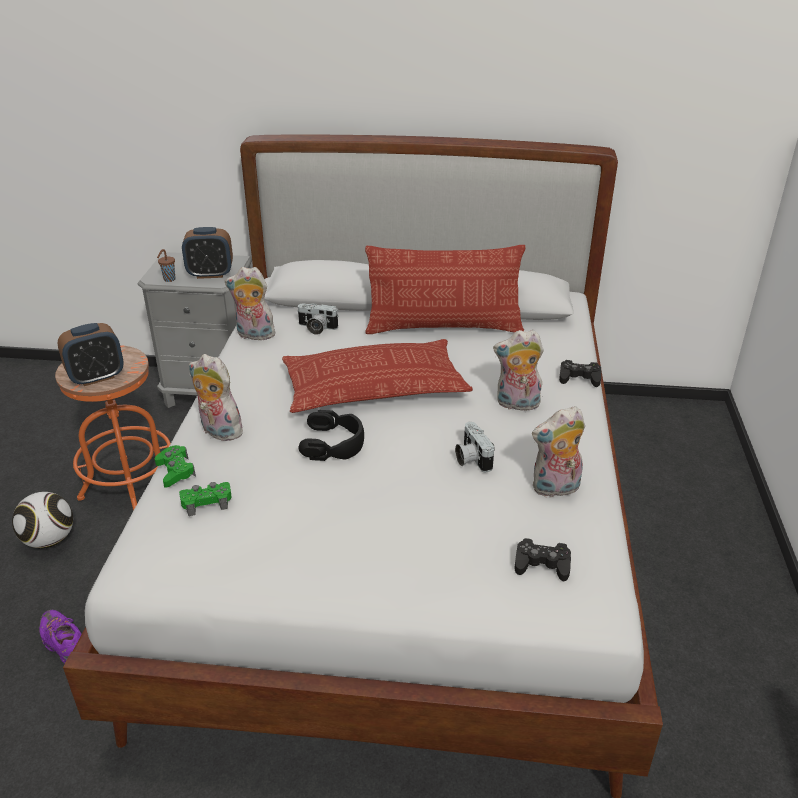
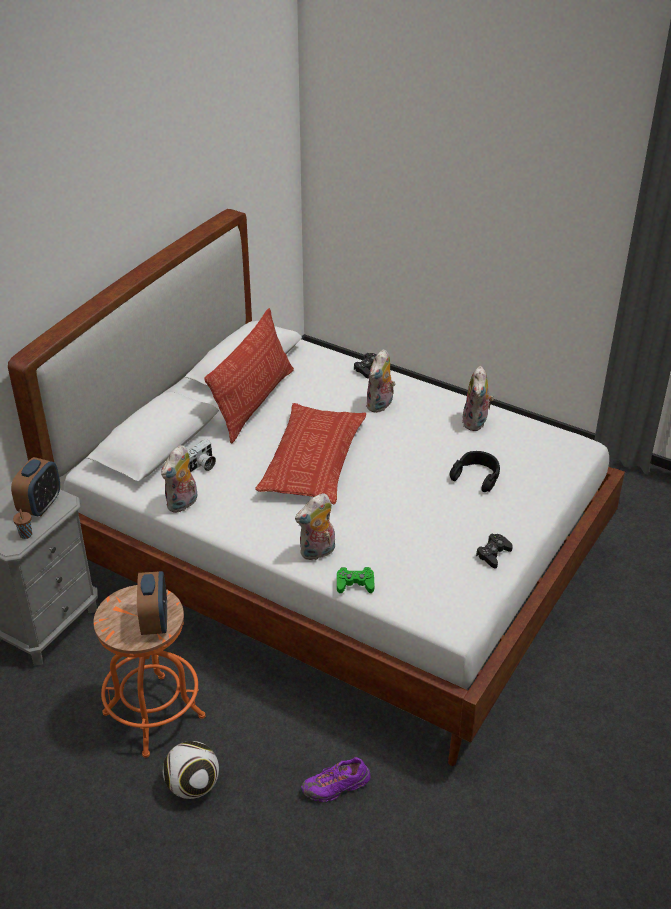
camera: 65 degrees left, 5 degrees up
(207, 502) = (407, 571): green game controller -> none
(333, 443) = (376, 497): black headphones -> black headphones (476, 476)
(471, 458) = (427, 444): camera -> none
(542, 564) = (538, 451): black game controller -> black game controller (493, 554)

